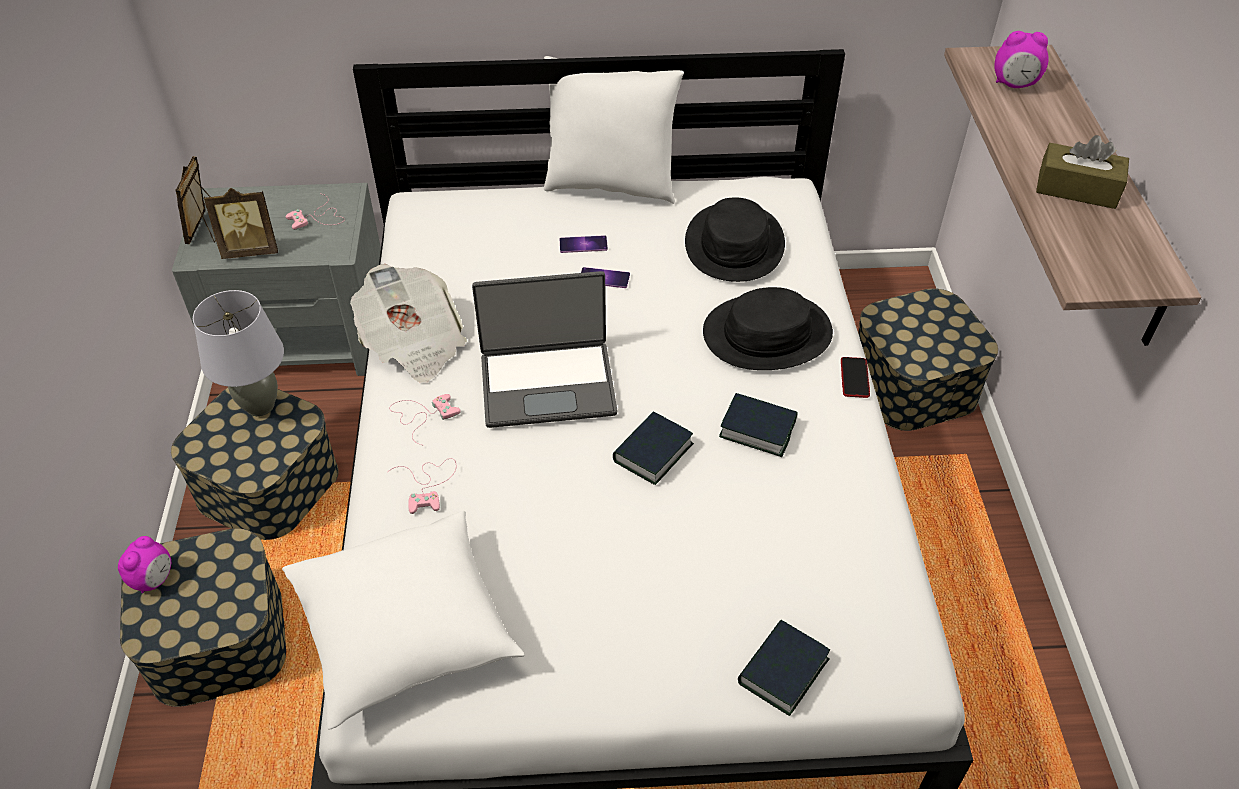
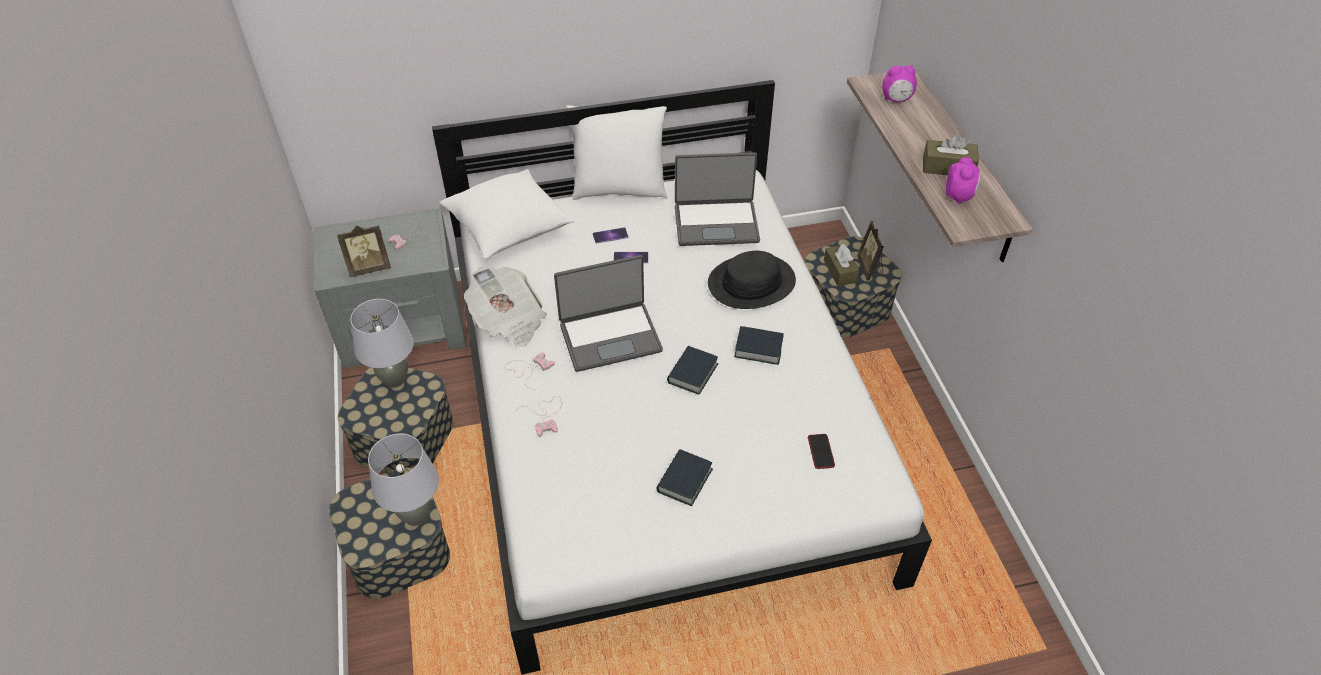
camera: 10 degrees left, 0 degrees up
(154, 579) = (353, 511): alarm clock -> alarm clock (958, 196)
(207, 230) = (332, 257): picture frame -> picture frame (870, 268)
(235, 600) = (416, 516): none -> grey table lamp
(406, 633) = (556, 514): white pillow -> white pillow (509, 228)
(735, 244) = (716, 223): black hat -> laptop
(782, 671) = (807, 501): book -> book (684, 480)
(854, 378) = (815, 306): phone -> phone (821, 452)
(908, 335) = (840, 271): none -> brown tissue box

